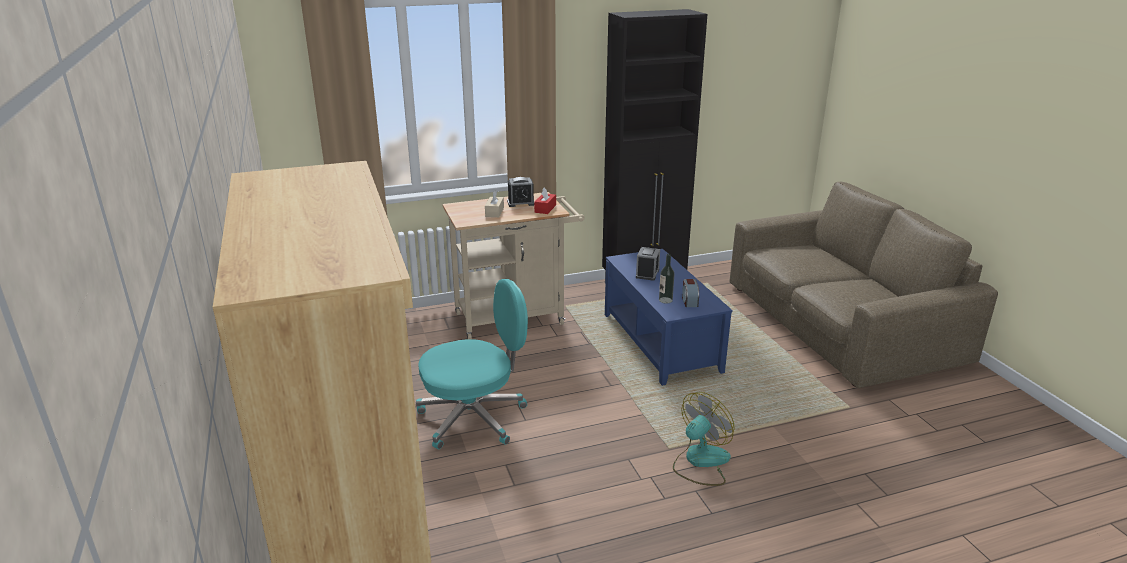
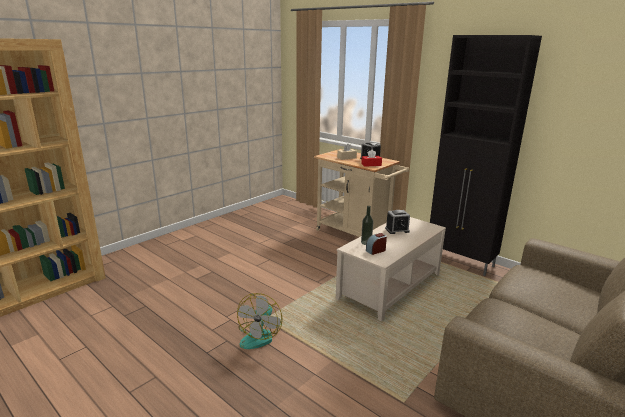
camera: 60 degrees right, 5 degrees down
(474, 417) = (247, 252): turquoise office chair -> none
(660, 342) = (390, 286): blue coffee table -> beige coffee table
(700, 462) = (260, 335): fan -> fan turned 90 degrees clockwise

